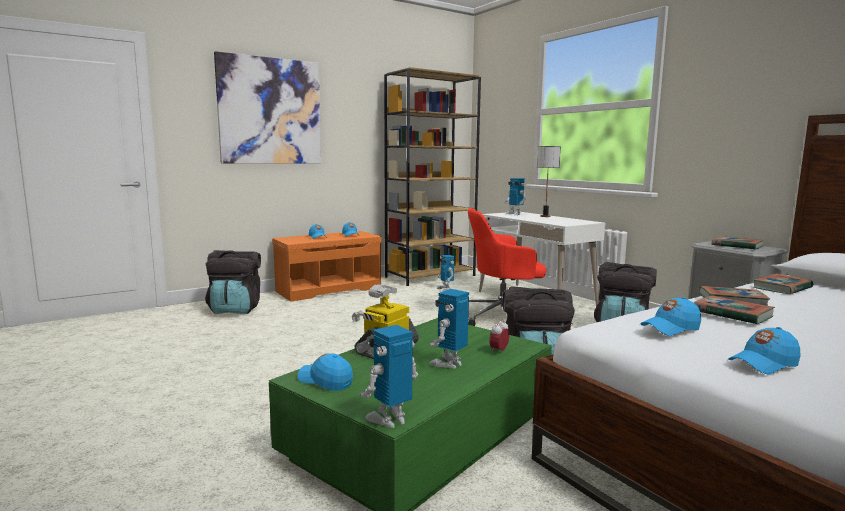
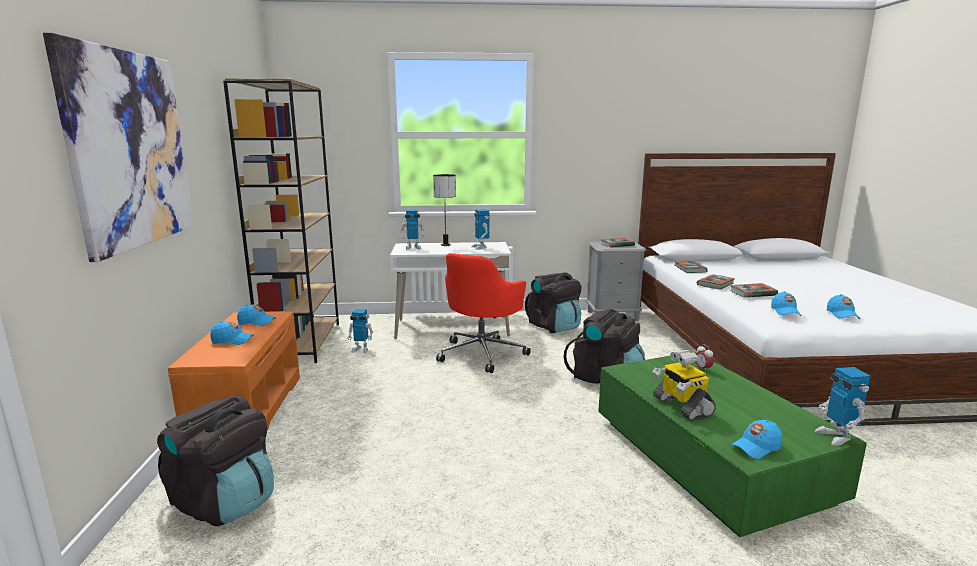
camera: 60 degrees left, 5 degrees up
(449, 364) = (725, 392): toy robot -> toy robot (480, 247)

